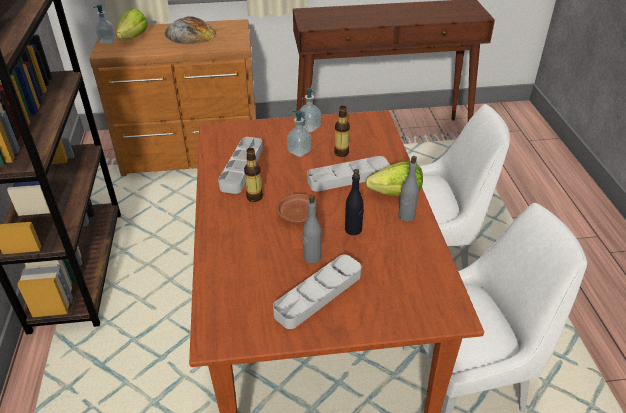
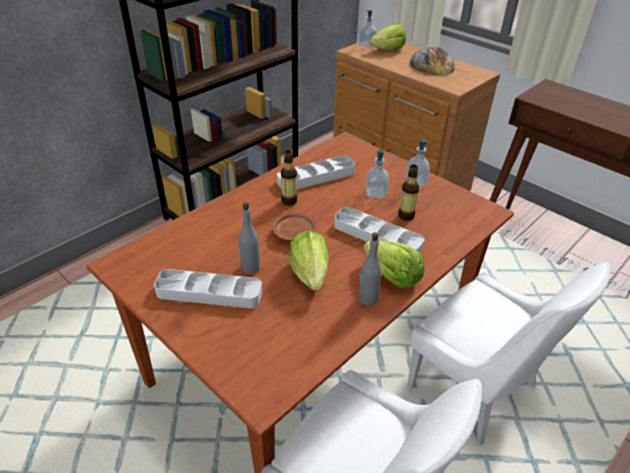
camera: 50 degrees right, 0 degrees up
(353, 230) = (310, 274): black bottle -> lettuce

